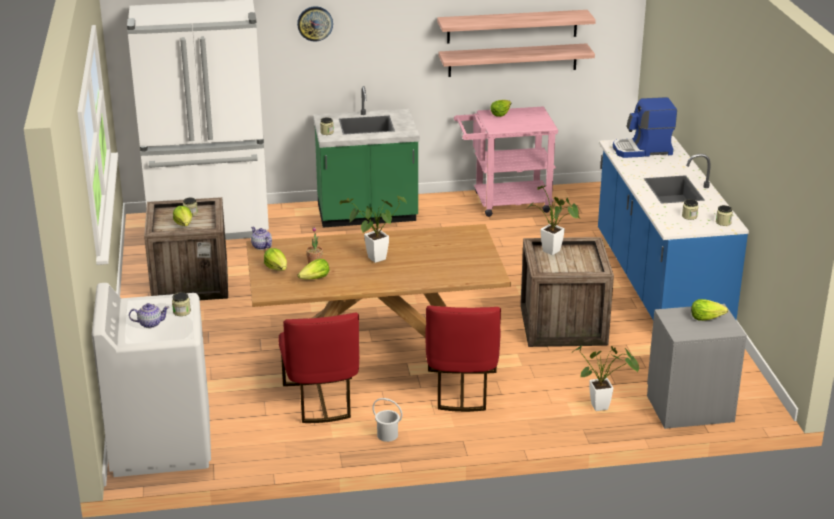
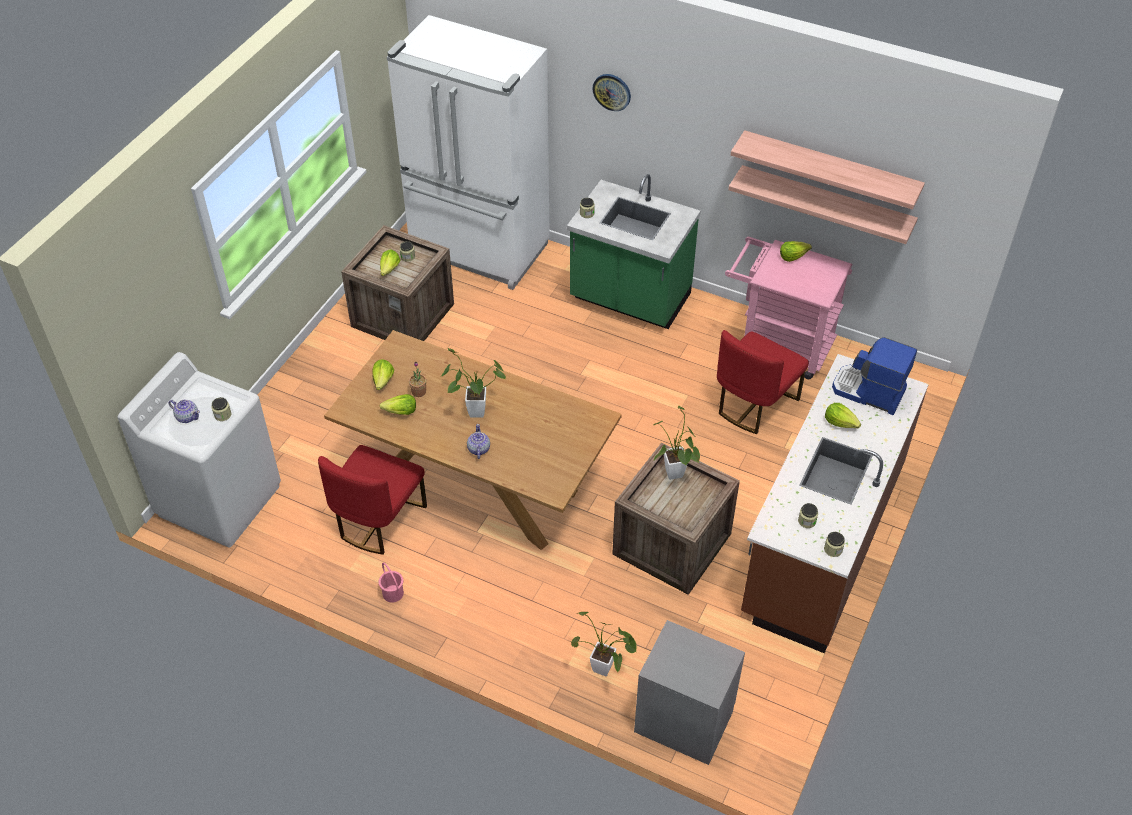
camera: 35 degrees right, 20 degrees up
(261, 246) = (398, 344): teapot -> teapot (478, 449)
(387, 435) = (392, 593): white bucket -> pink bucket
(461, 390) = (502, 575): red chair -> red chair (754, 404)
(658, 284) = (821, 539): blue counter -> brown counter
(706, 317) = (704, 661): lettuce -> lettuce (840, 422)

